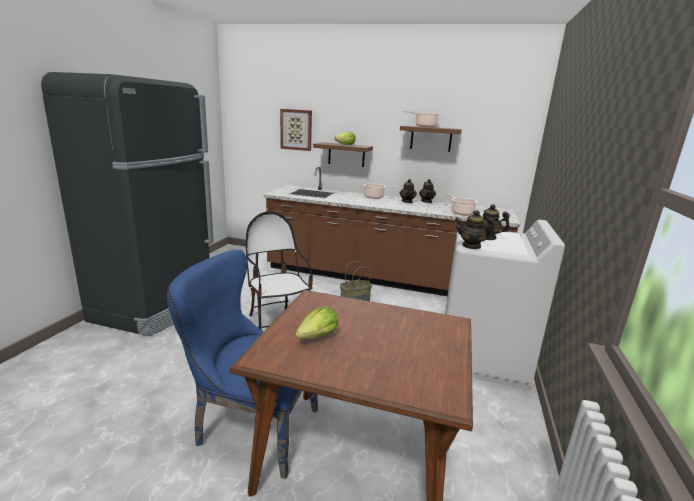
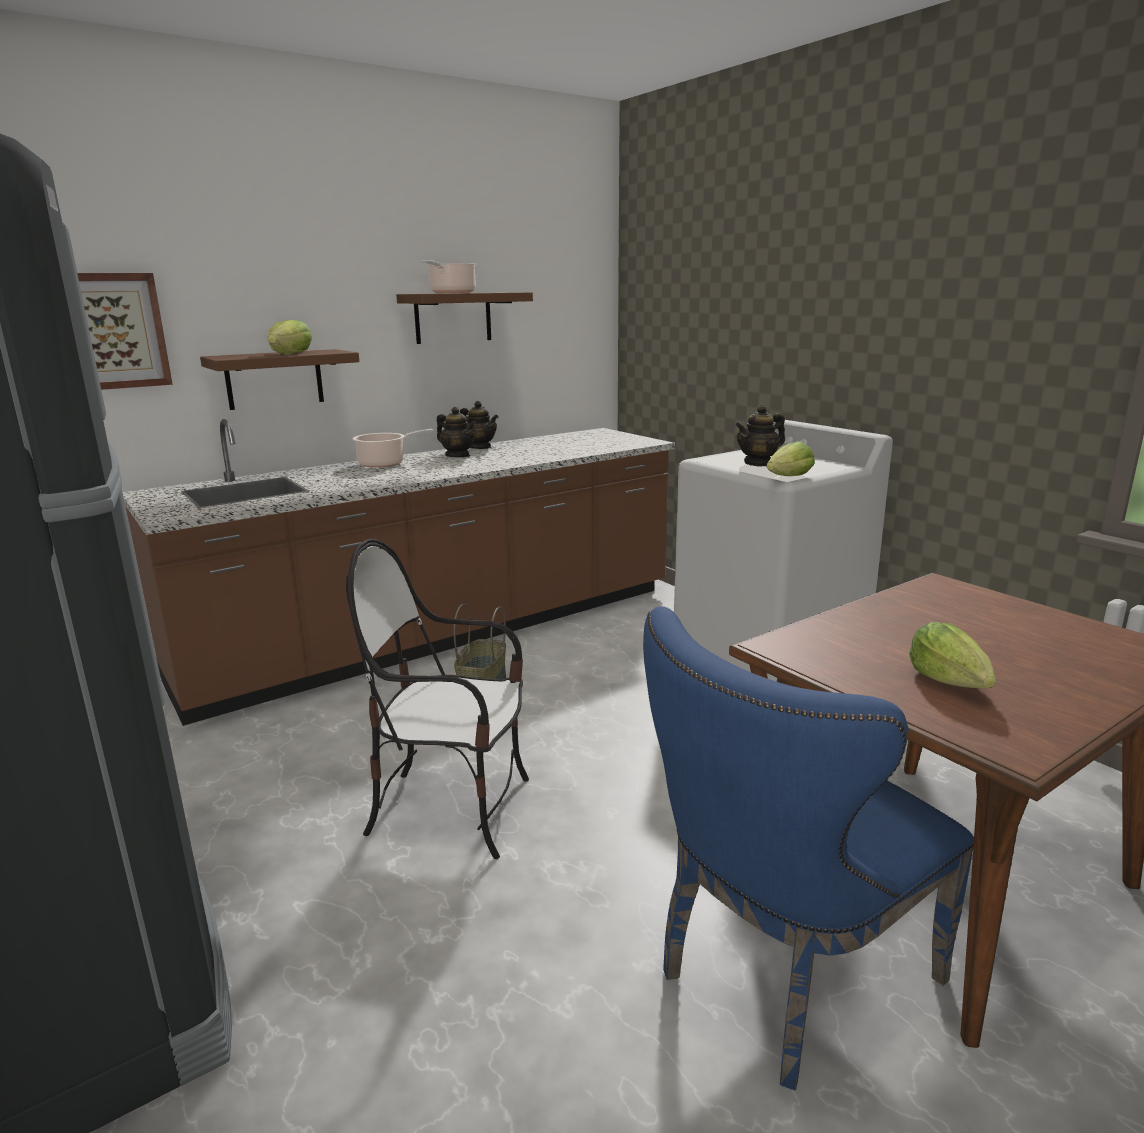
camera: 50 degrees left, 0 degrees up
(461, 212) = (576, 449): cooking pot -> none
(471, 246) = (789, 478): teapot -> lettuce

